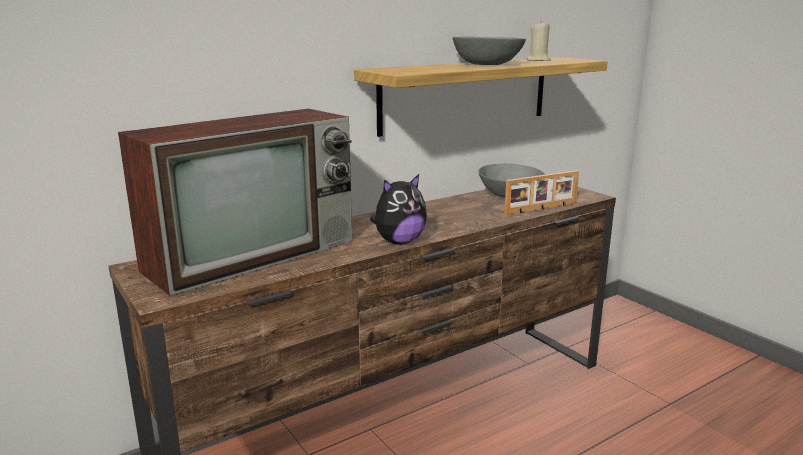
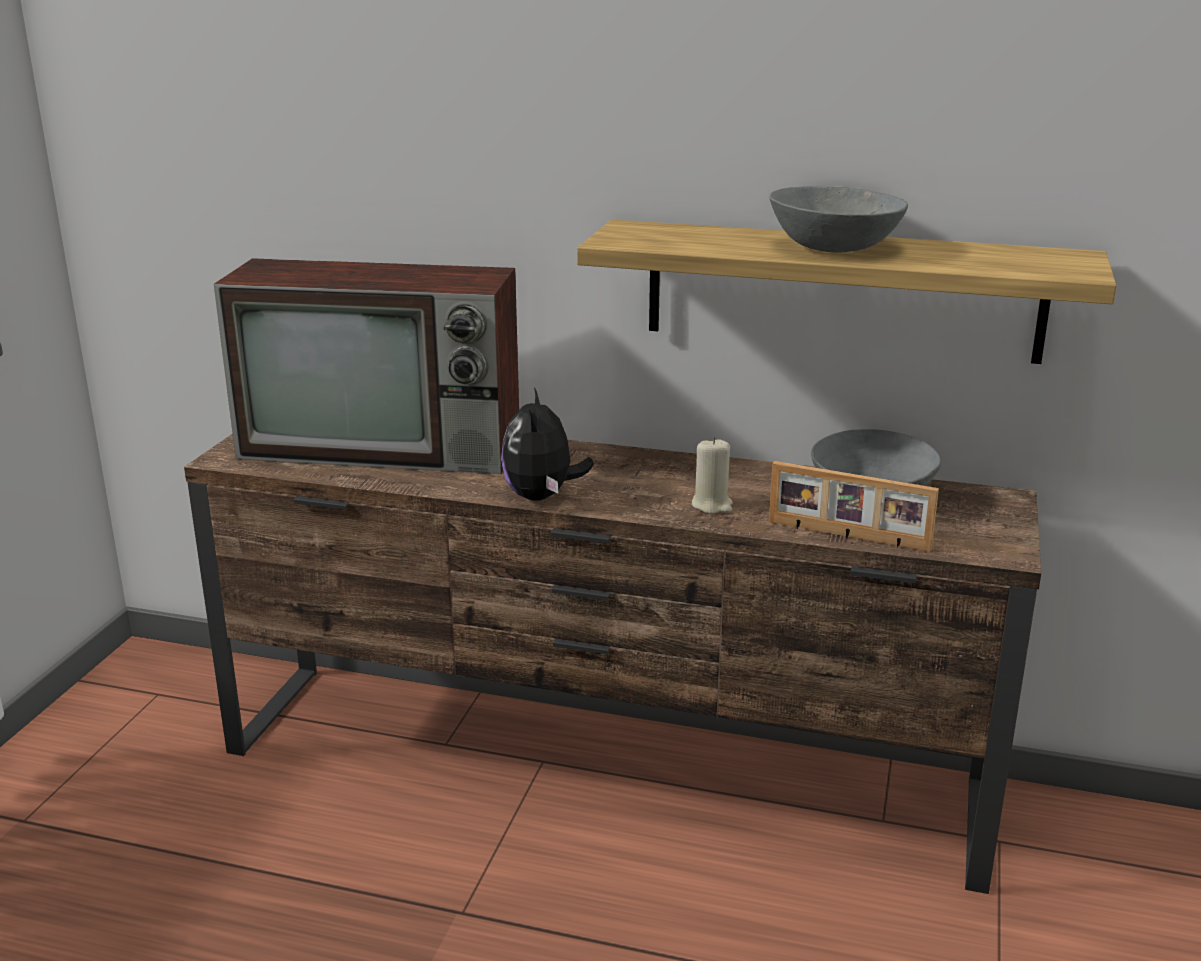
camera: 50 degrees right, 5 degrees up
(399, 241) = (542, 496): plush toy -> plush toy turned 75 degrees clockwise
(538, 60) = (985, 254): beige candle -> beige candle (712, 505)

